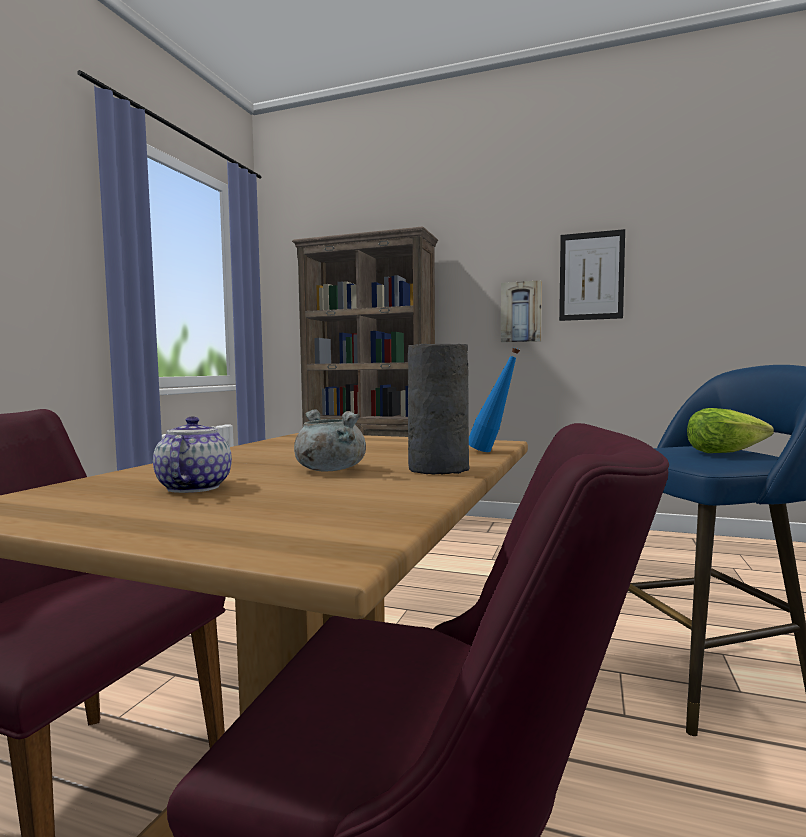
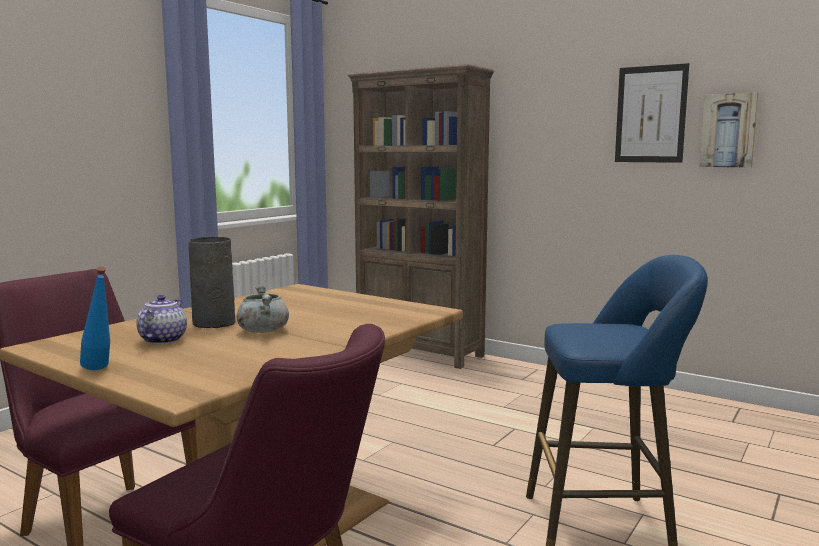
camera: 15 degrees right, 5 degrees up
(437, 469) = (334, 336): grey vase -> grey vase (214, 323)
(492, 452) = (407, 321): blue bottle -> blue bottle (100, 370)
(521, 312) = (576, 150): picture -> picture (728, 131)
(724, 452) = (615, 335): lettuce -> none

